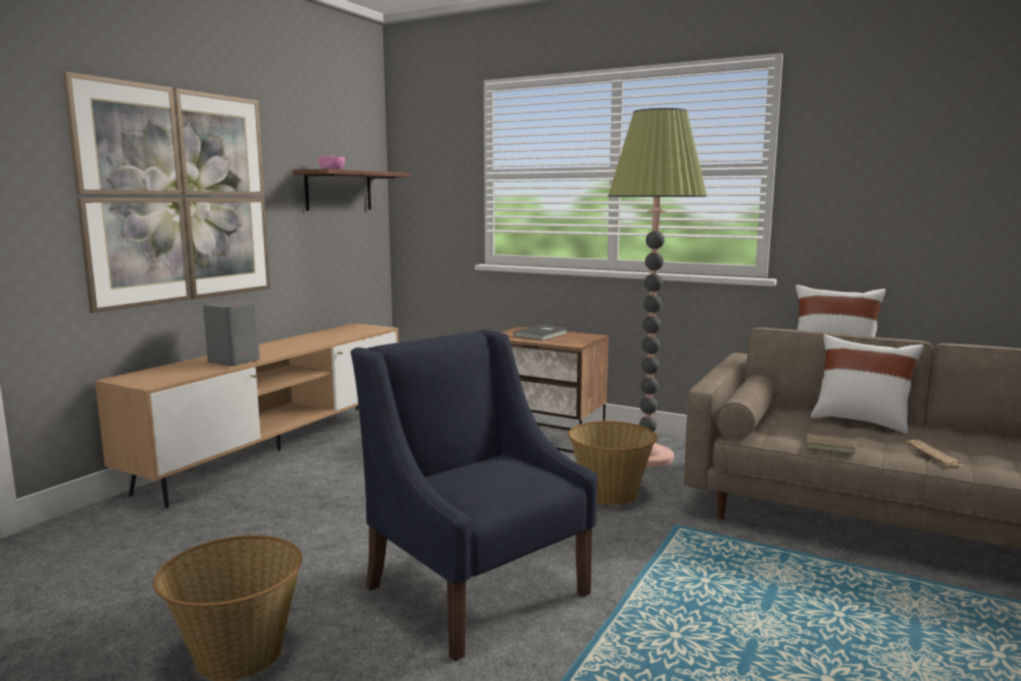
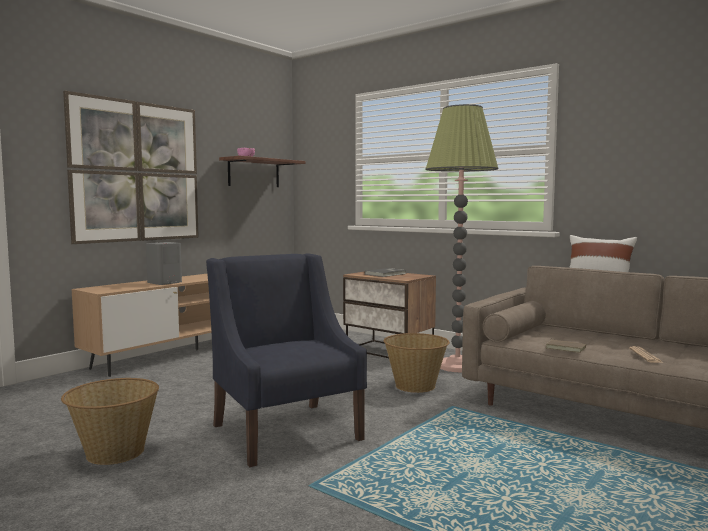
camera: 10 degrees right, 5 degrees down
(861, 421) = (607, 336): white pillow -> none

